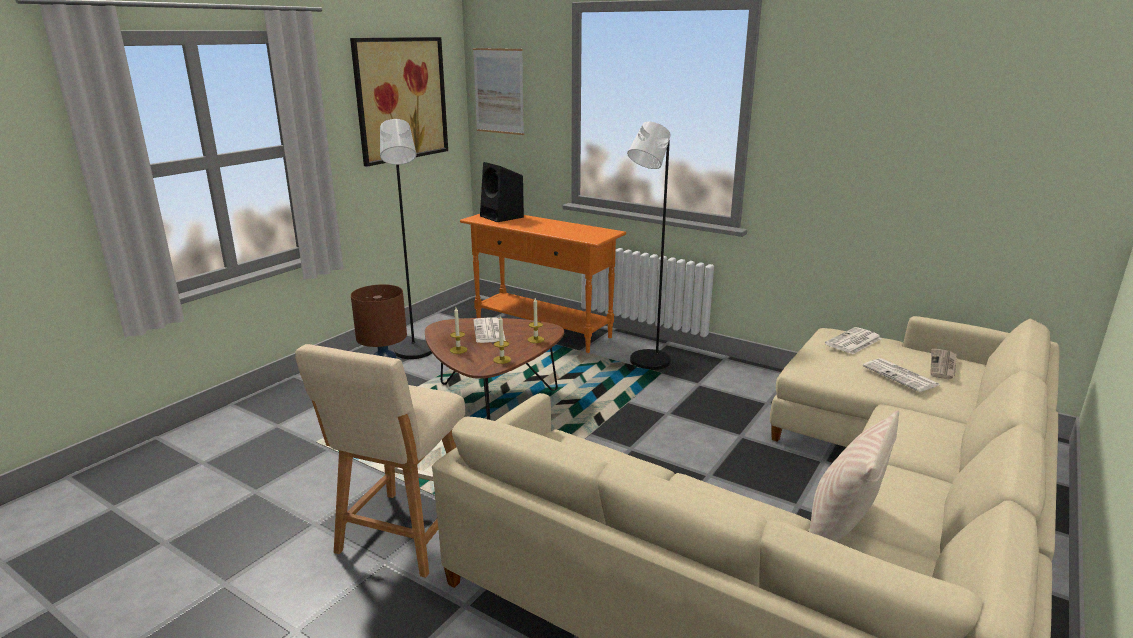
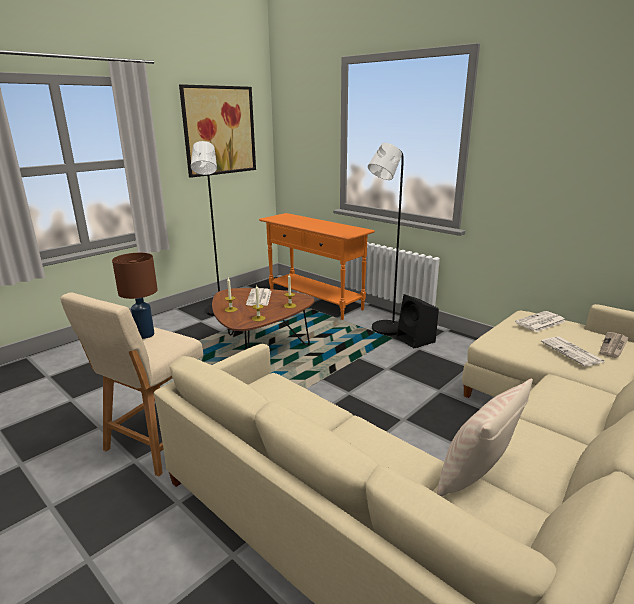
camera: 10 degrees right, 0 degrees up
(499, 91) = (293, 126): picture -> none
(502, 217) = (290, 217): black speaker -> black speaker (416, 340)

